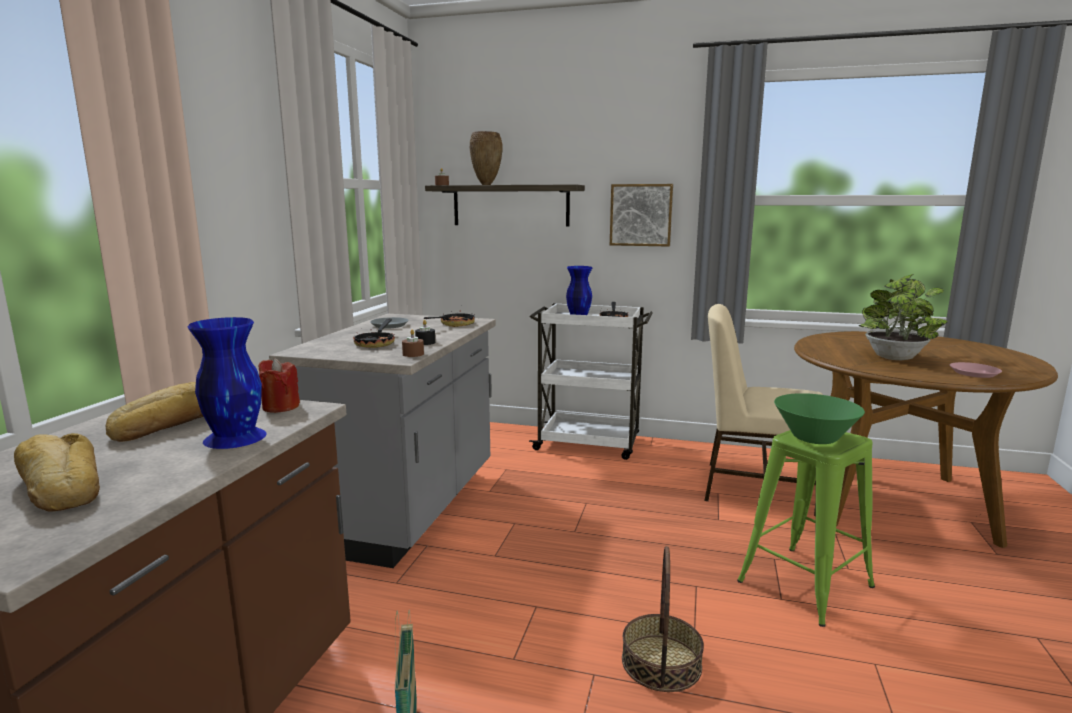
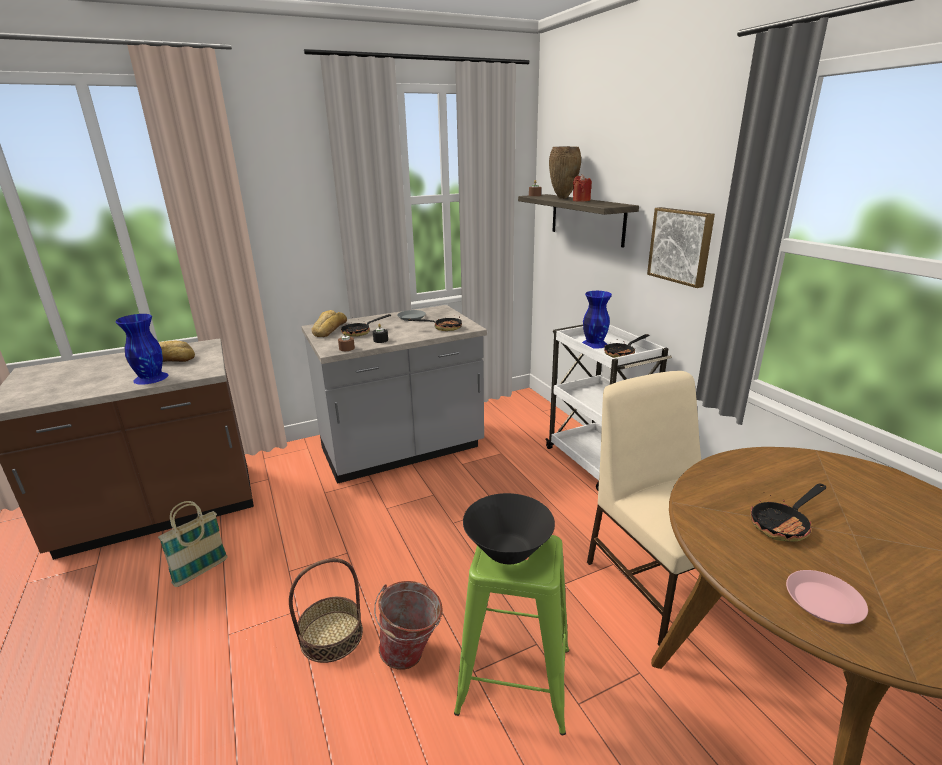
camera: 50 degrees right, 10 degrees up
(60, 486) = (74, 379): bread -> bread (328, 329)
(280, 407) = (205, 366): red candle -> red candle (581, 200)
(733, 622) = (412, 654): none -> bucket
(814, 438) = (508, 550): green bowl -> black bowl
(894, 358) = (784, 524): potted plant -> frying pan

